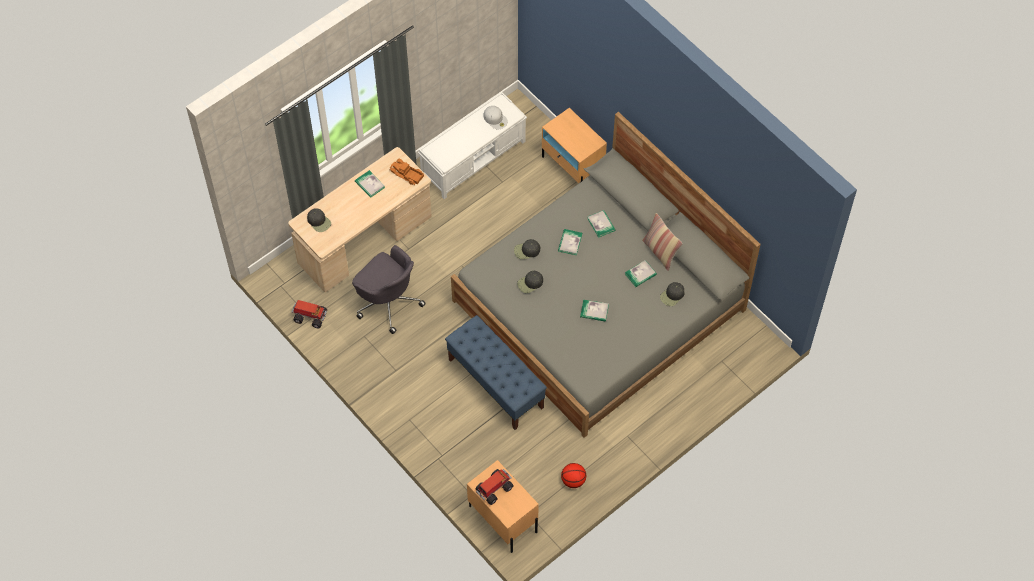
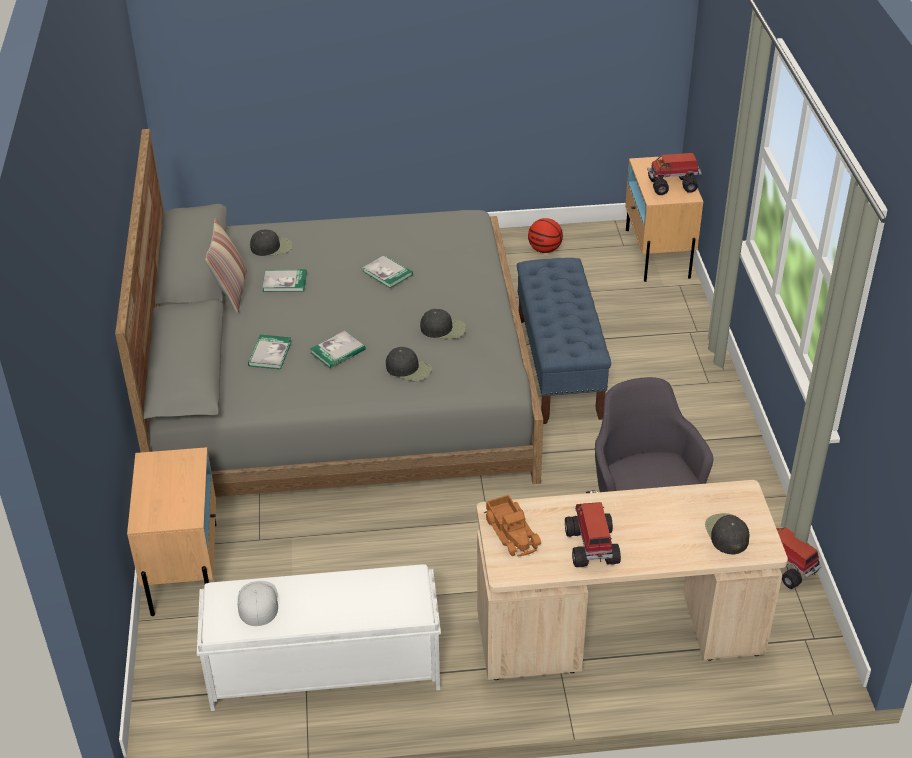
camera: 145 degrees left, 20 degrees down
(369, 184) = (591, 548): book -> toy truck

